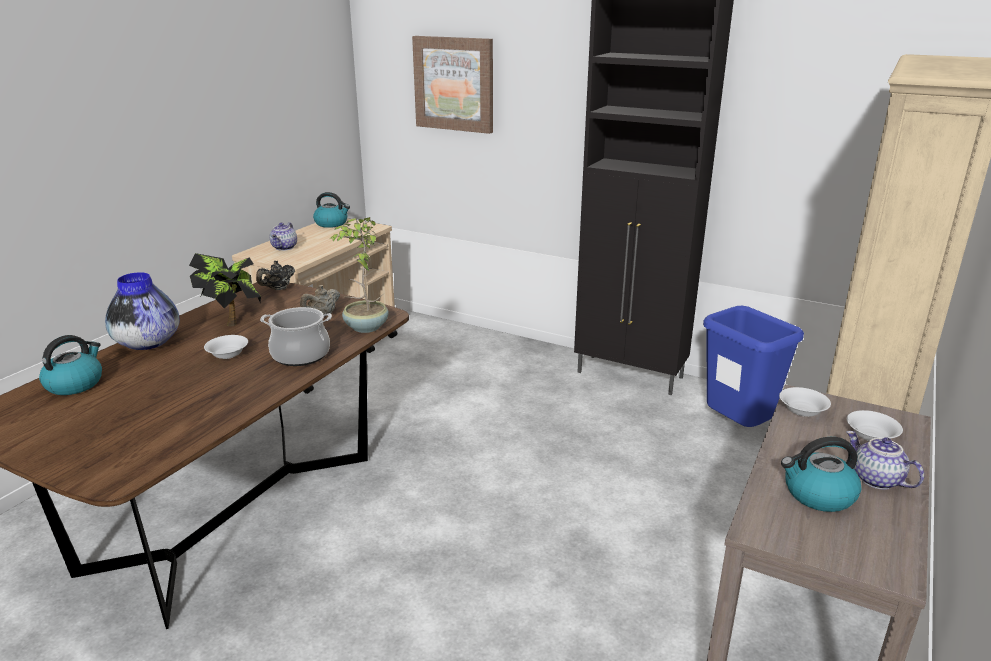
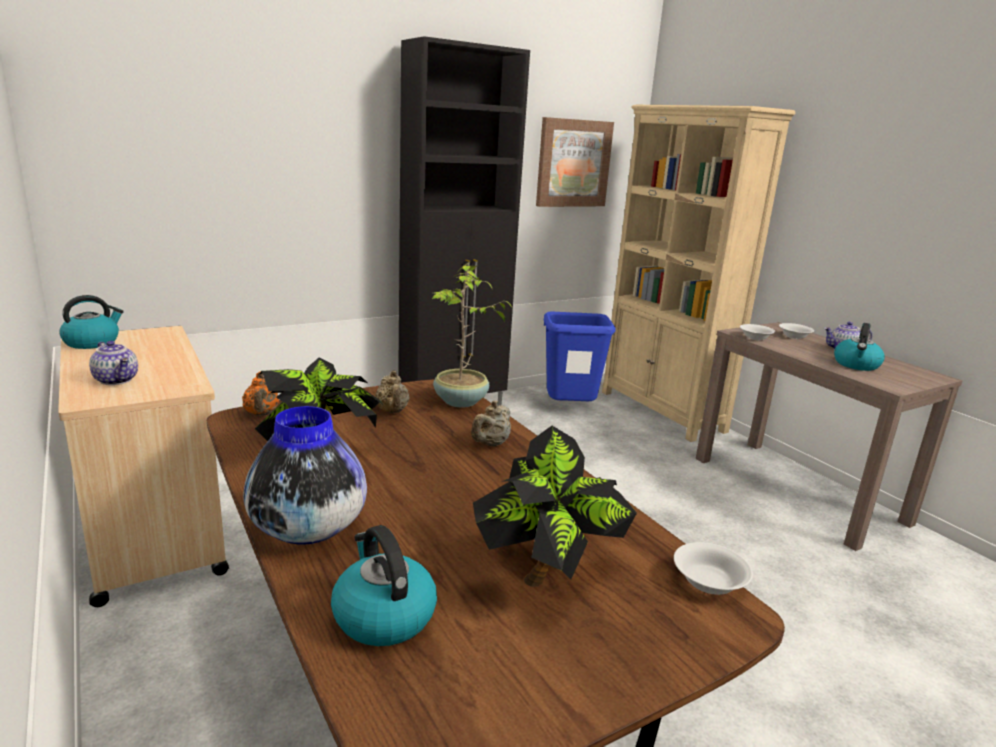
camera: 60 degrees left, 5 degrees down
(135, 413) = (548, 574): none -> potted plant
(228, 354) = (432, 481): white bowl -> white bowl (709, 582)
(278, 289) = (261, 414): black teapot -> orange teapot
(300, 355) = (490, 444): cooking pot -> beige teapot
(454, 84) = (207, 135): picture -> picture (573, 163)

